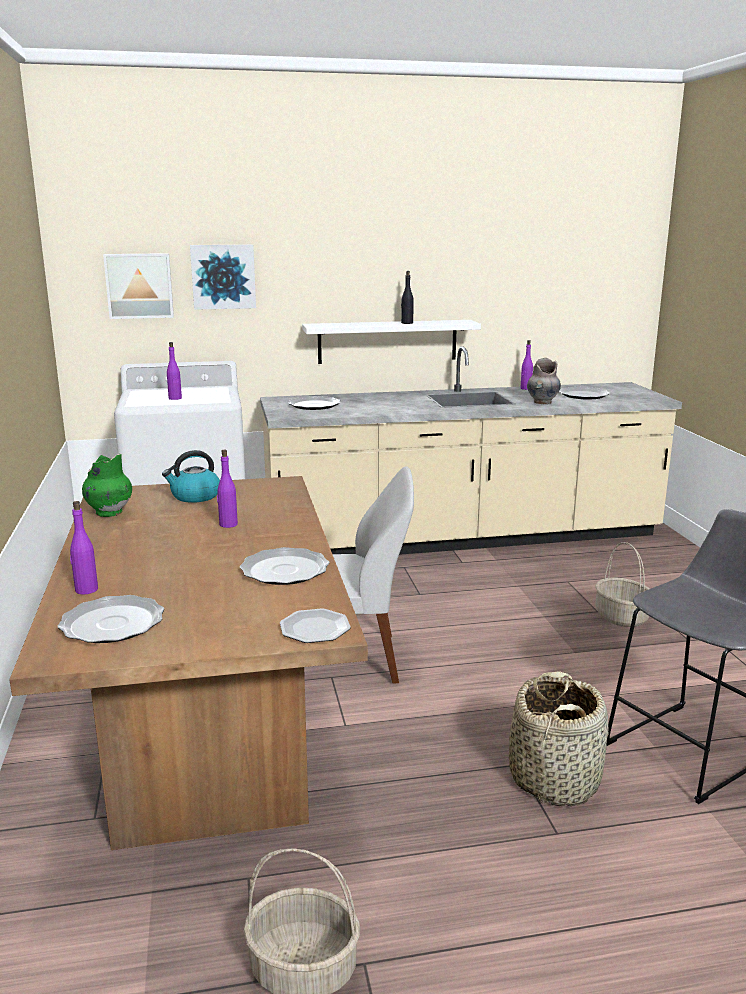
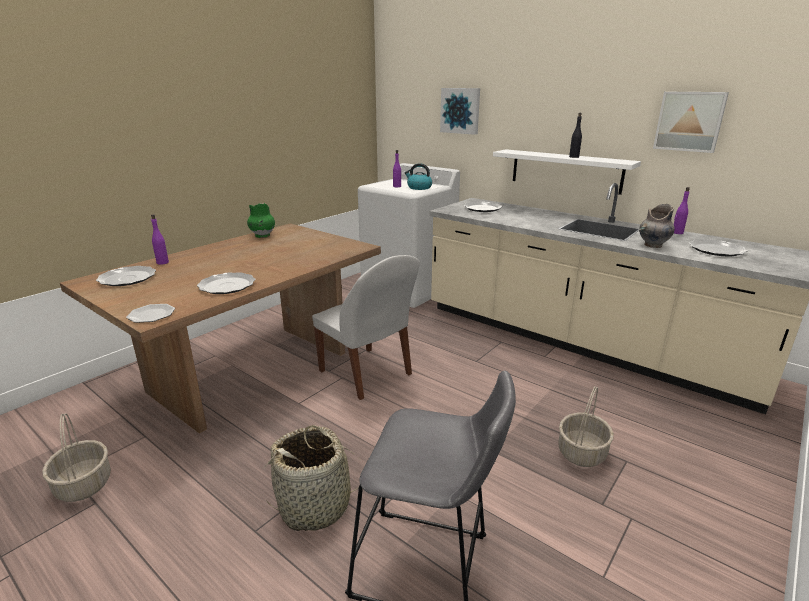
camera: 50 degrees right, 5 degrees up
(139, 286) = (416, 114): picture -> picture (689, 121)
(195, 496) = (309, 240): kettle -> kettle (419, 188)
(228, 524) = (278, 257): purple bottle -> none

